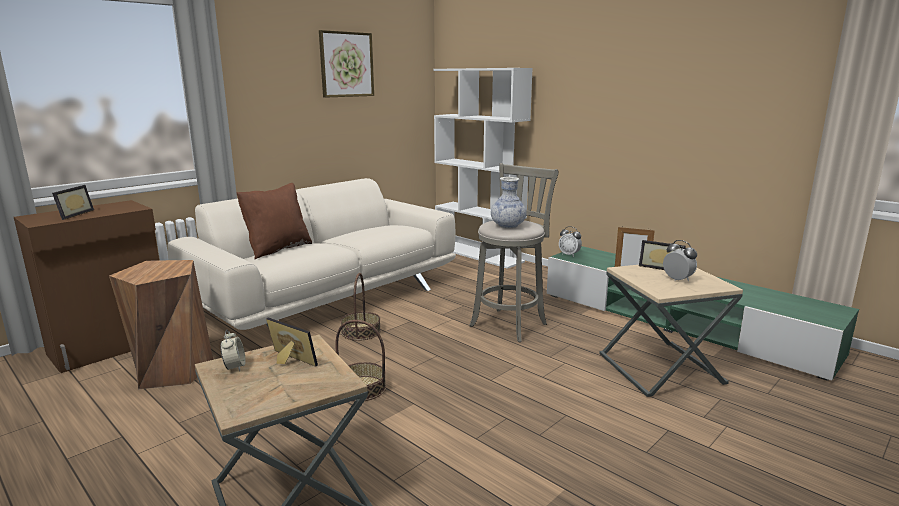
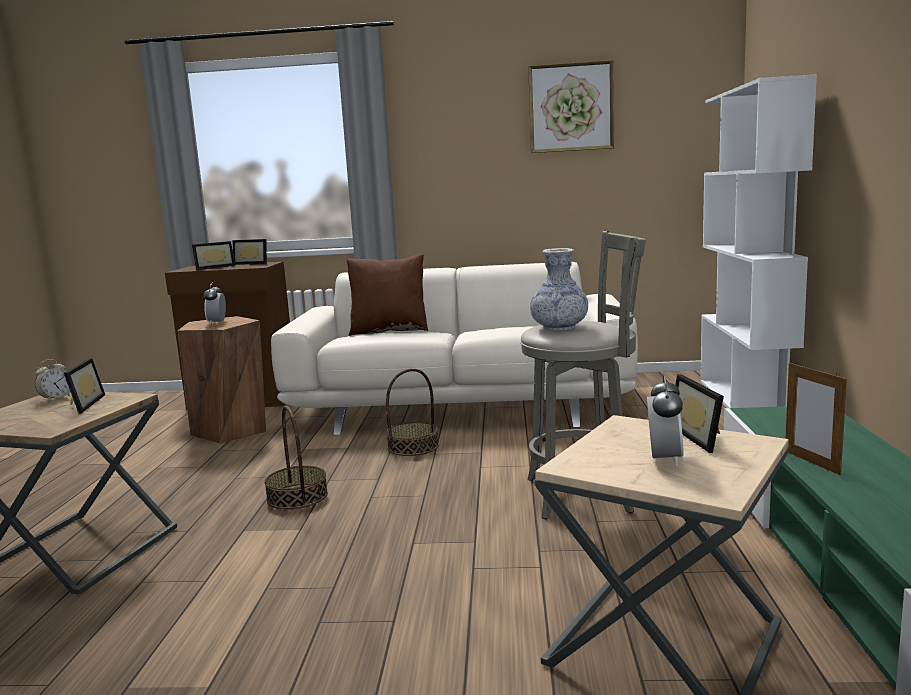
camera: 50 degrees right, 5 degrees down
(103, 205) = (253, 263): none -> picture frame
(569, 255) = (769, 412): alarm clock -> alarm clock (217, 323)

